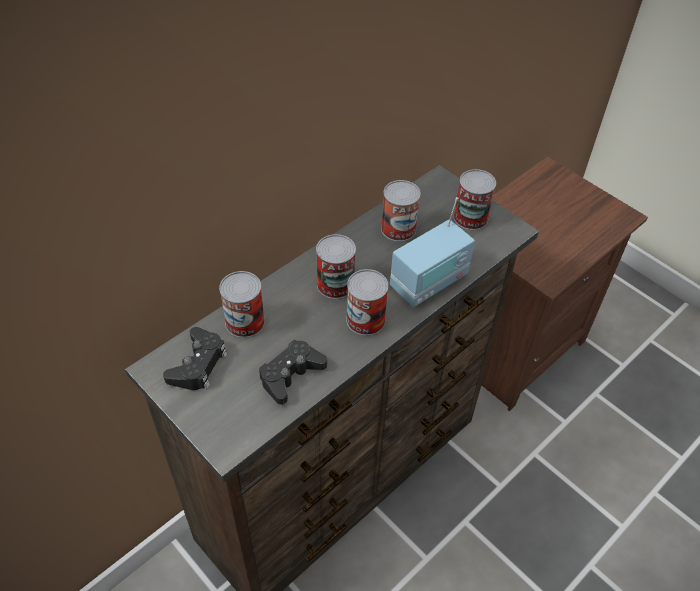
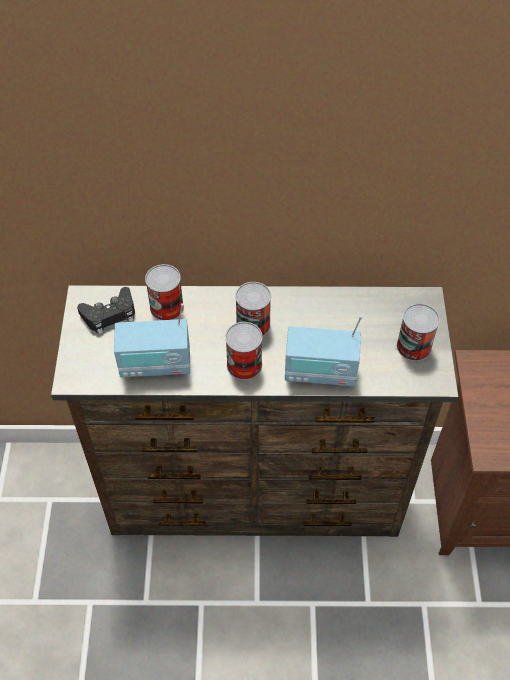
camera: 45 degrees right, 5 degrees up
(291, 375) = (155, 364): black game controller -> radio
(398, 229) = (346, 316): can -> none

